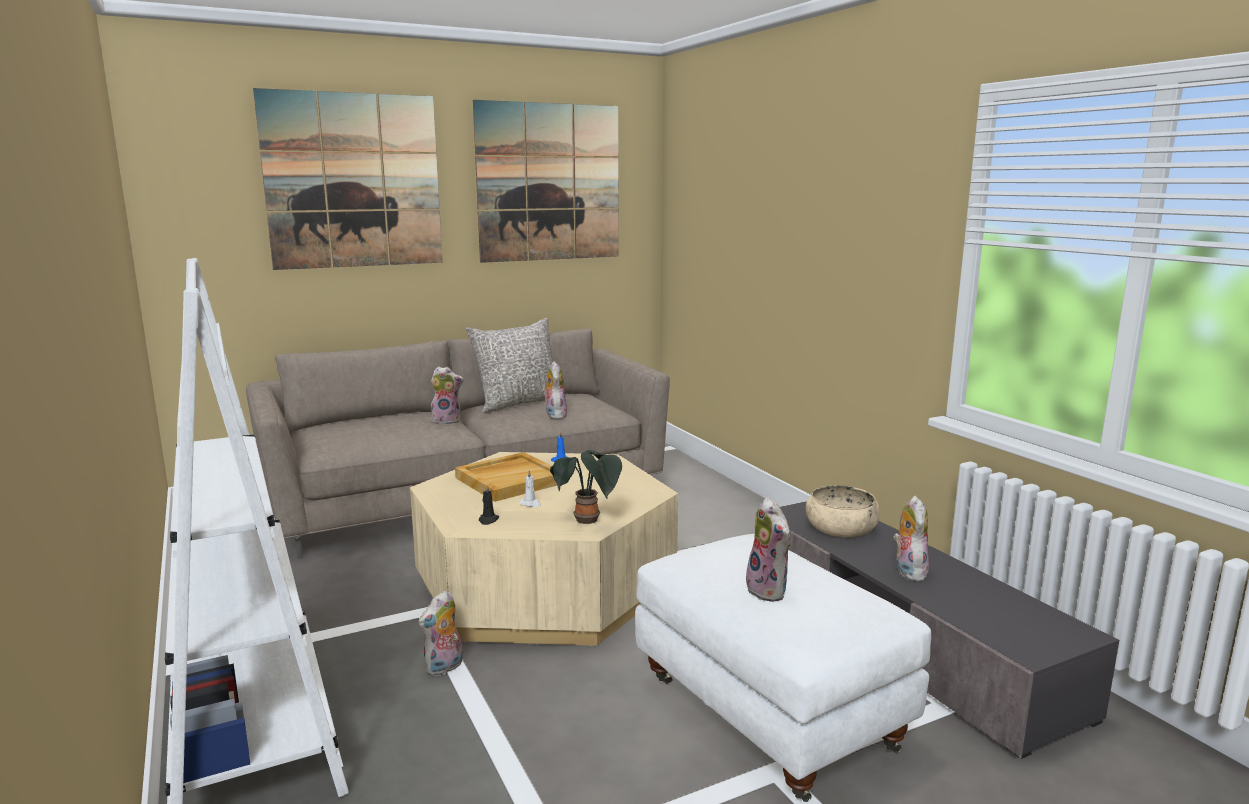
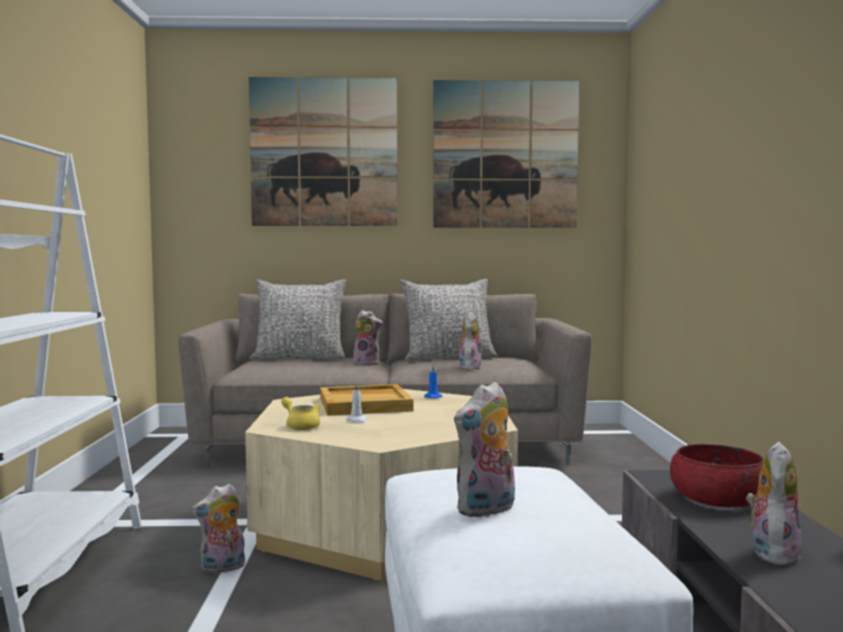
camera: 25 degrees right, 10 degrees down
(364, 421) = (300, 358): none -> grey pillow
(488, 520) = (300, 426): black candle -> yellow teapot
(588, 522) = (391, 438): potted plant -> none
(770, 591) = (486, 510): plush toy -> plush toy turned 45 degrees clockwise
(840, 528) = (717, 498): beige bowl -> red bowl

